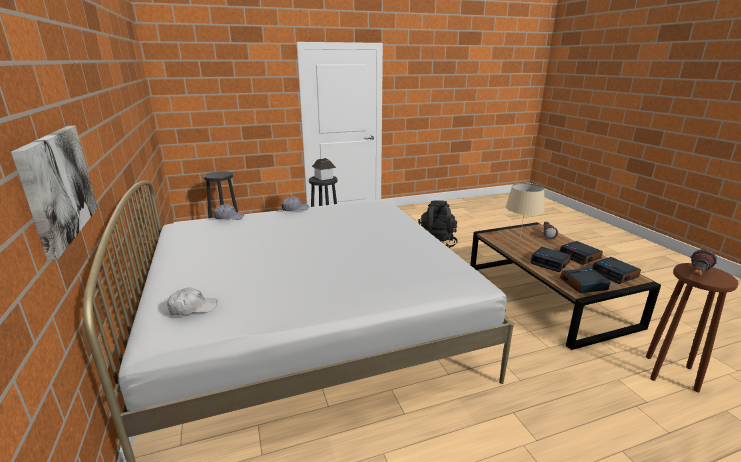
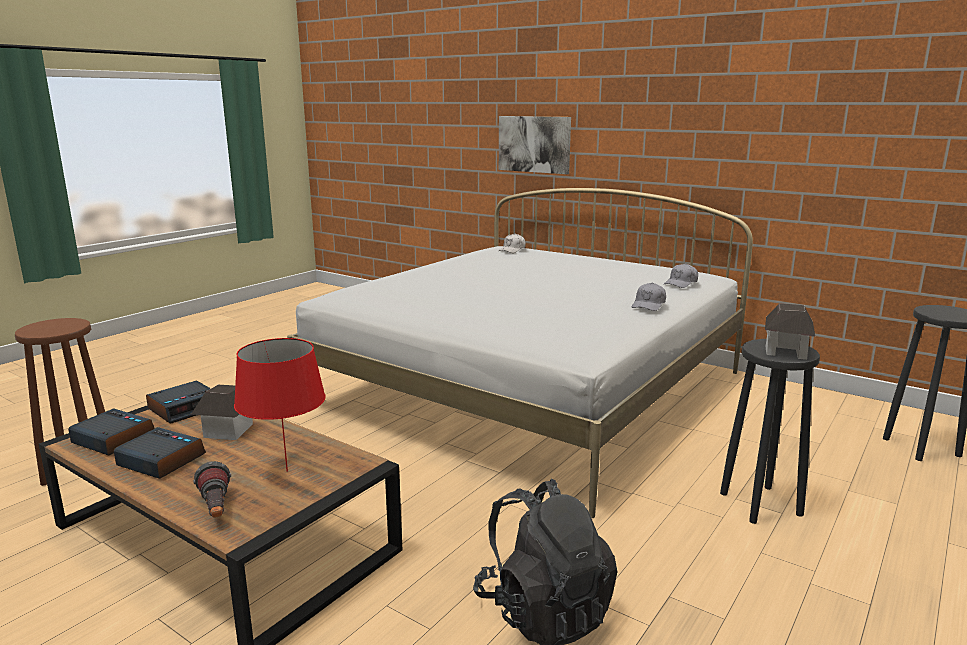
camera: 145 degrees right, 5 degrees down
(519, 239) = (287, 471): beige table lamp -> red table lamp
(550, 263) = (228, 430): alarm clock -> toy house
(697, 275) = (67, 323): flashlight -> none

